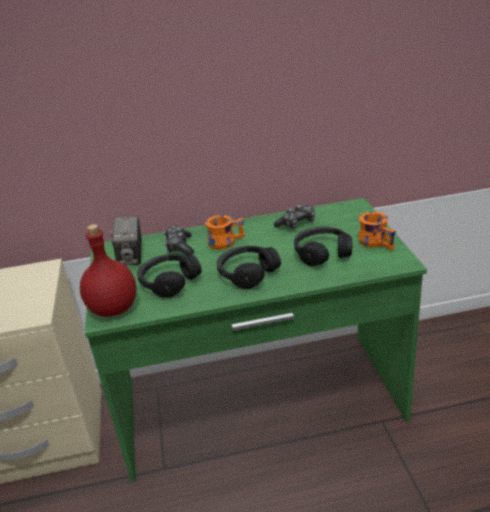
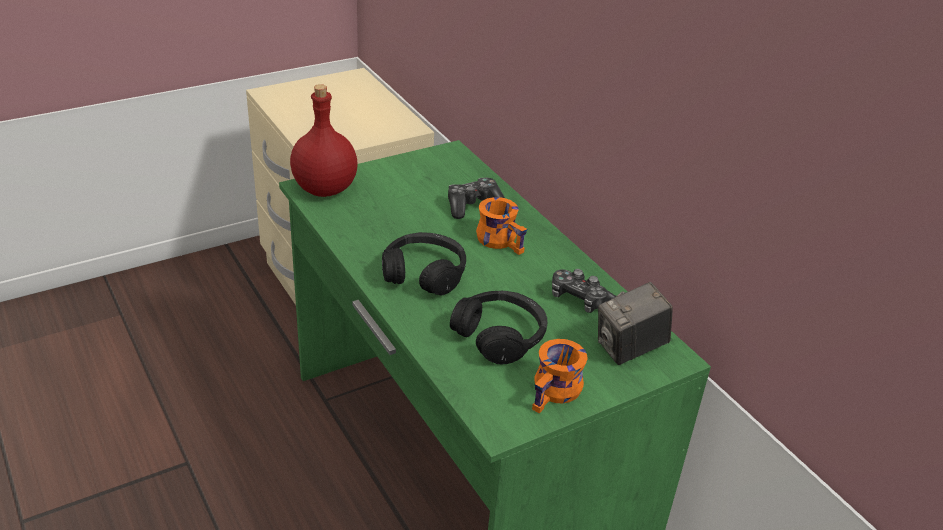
camera: 65 degrees right, 5 degrees up
(131, 258) = (434, 175): camera -> camera (629, 349)
(169, 282) = (388, 215): black headphones -> none

